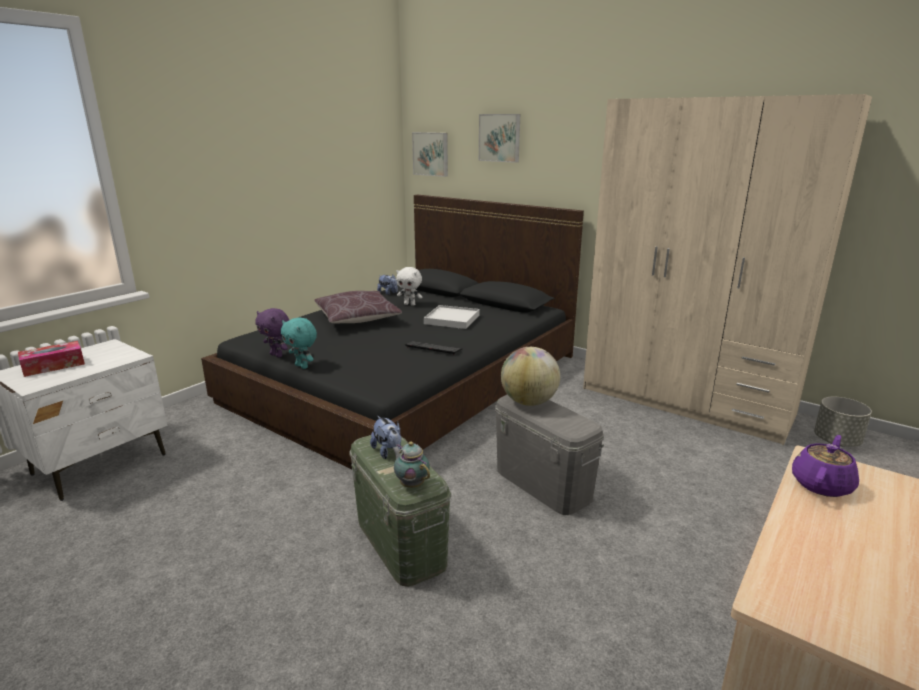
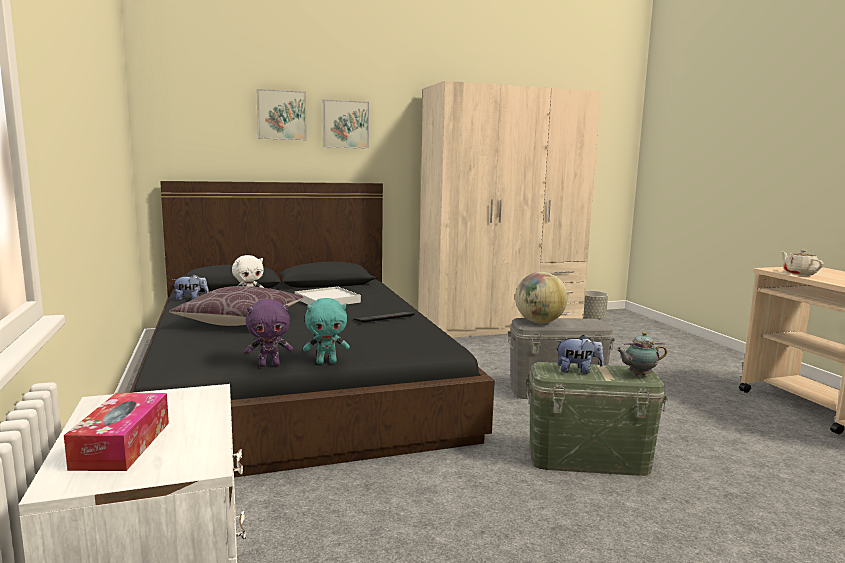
camera: 55 degrees left, 10 degrees down
(431, 154) = (181, 131): picture -> picture (345, 124)
(822, 484) = (799, 273): purple teapot -> beige teapot

